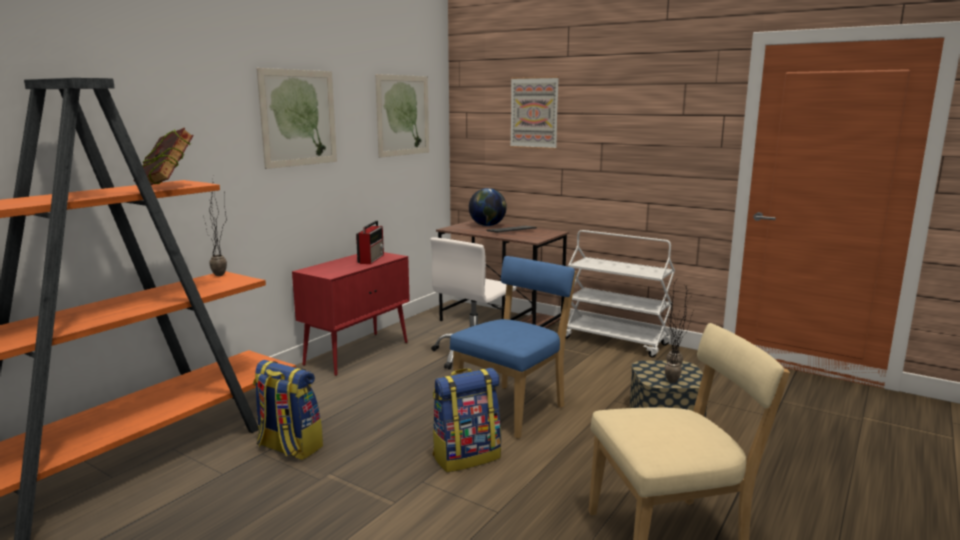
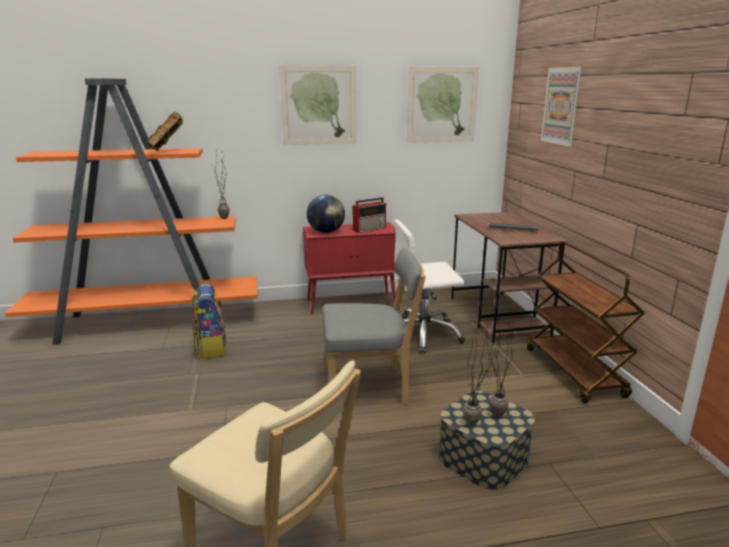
camera: 45 degrees right, 5 degrees up
(466, 456) = (277, 404): backpack -> none
(487, 225) = (506, 219): globe -> globe (326, 232)
(513, 409) = (370, 388): blue chair -> grey chair
(616, 341) = (574, 373): white cart -> brown cart

